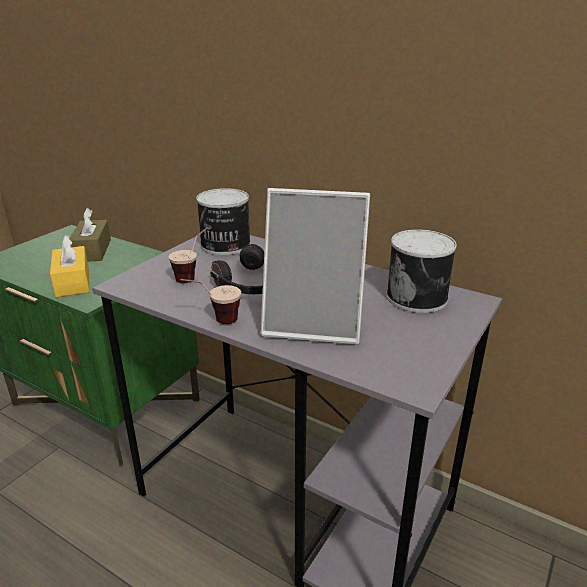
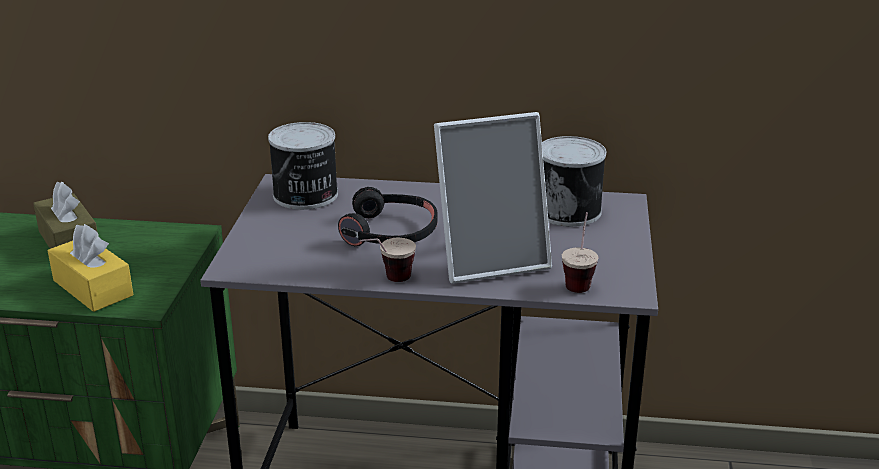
camera: 25 degrees left, 0 degrees up
(193, 276) = (309, 239): cup -> cup (579, 279)

